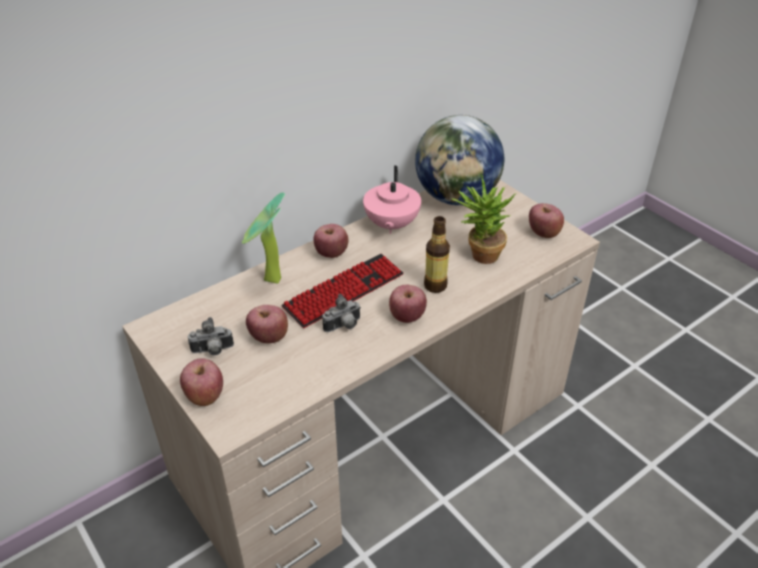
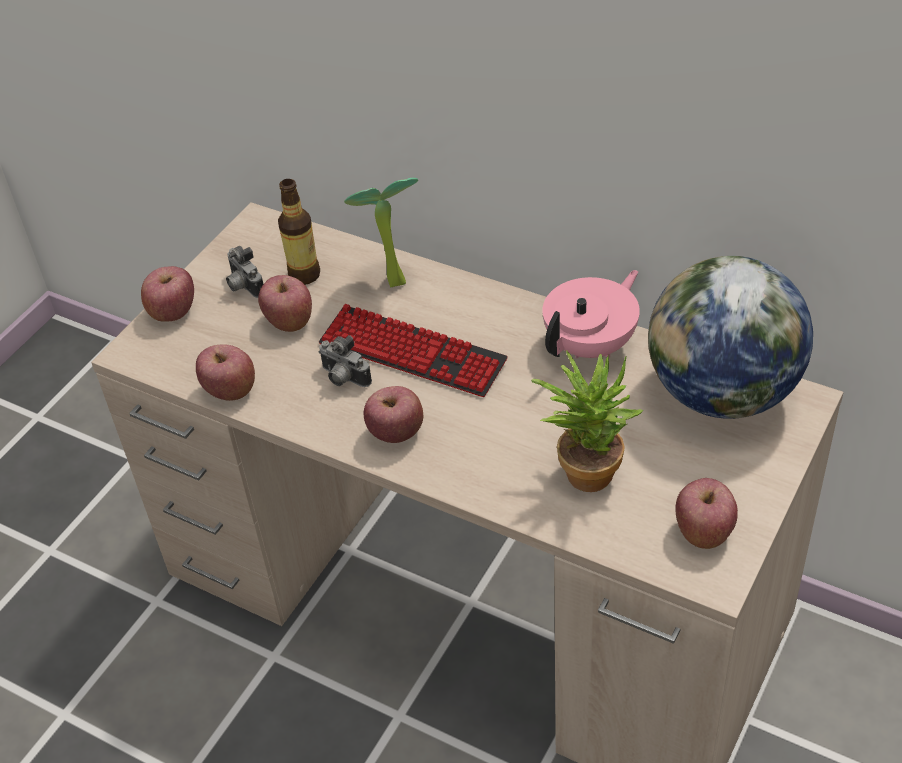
camera: 70 degrees right, 5 degrees up
(331, 253) = (484, 311): apple -> apple (230, 390)
(391, 225) = (592, 345): pink teapot -> pink teapot turned 150 degrees clockwise
(435, 285) = (480, 440): bottle -> bottle (304, 275)

